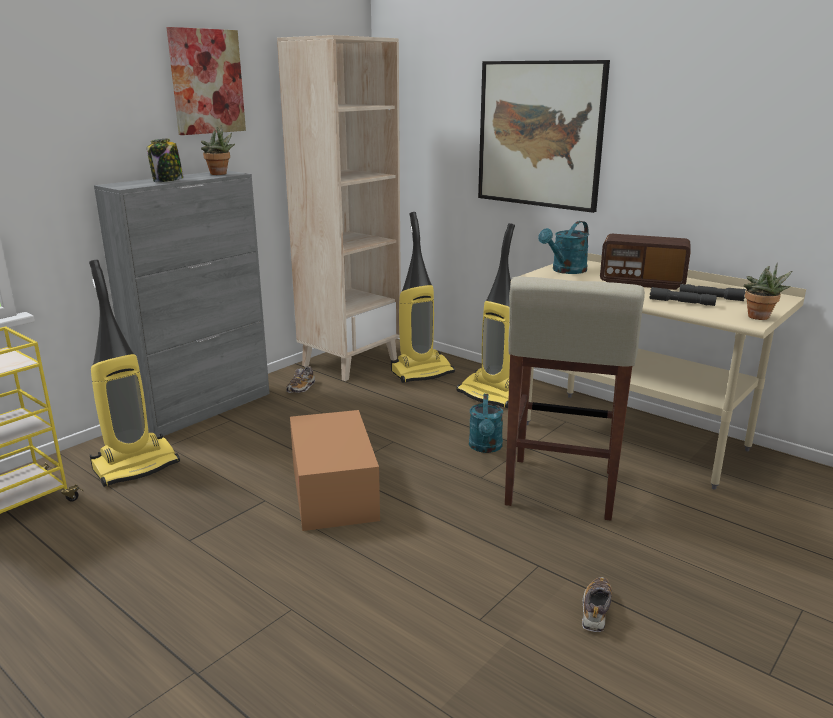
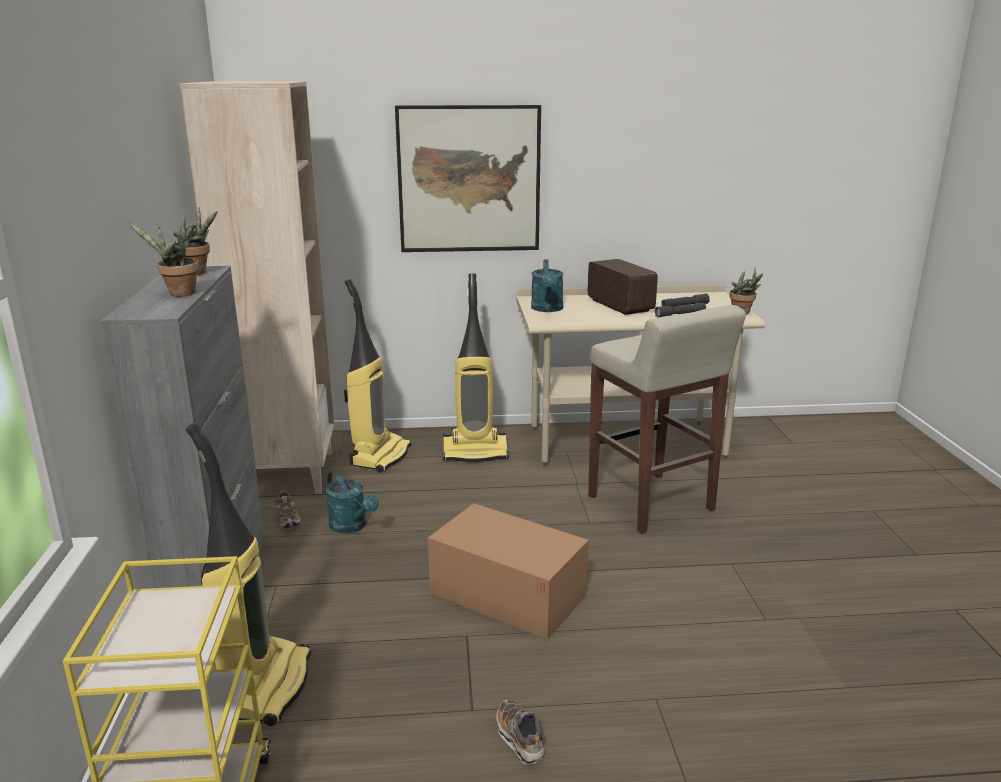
camera: 45 degrees left, 0 degrees up
(167, 181) = (178, 294): jar -> potted plant
(206, 82) = (144, 150): picture -> none
(485, 448) = (551, 498): turquoise watering can -> turquoise watering can (352, 526)
(596, 611) = (804, 572): shoe -> shoe (519, 738)
(642, 282) = (619, 305): radio -> radio turned 90 degrees counterclockwise

